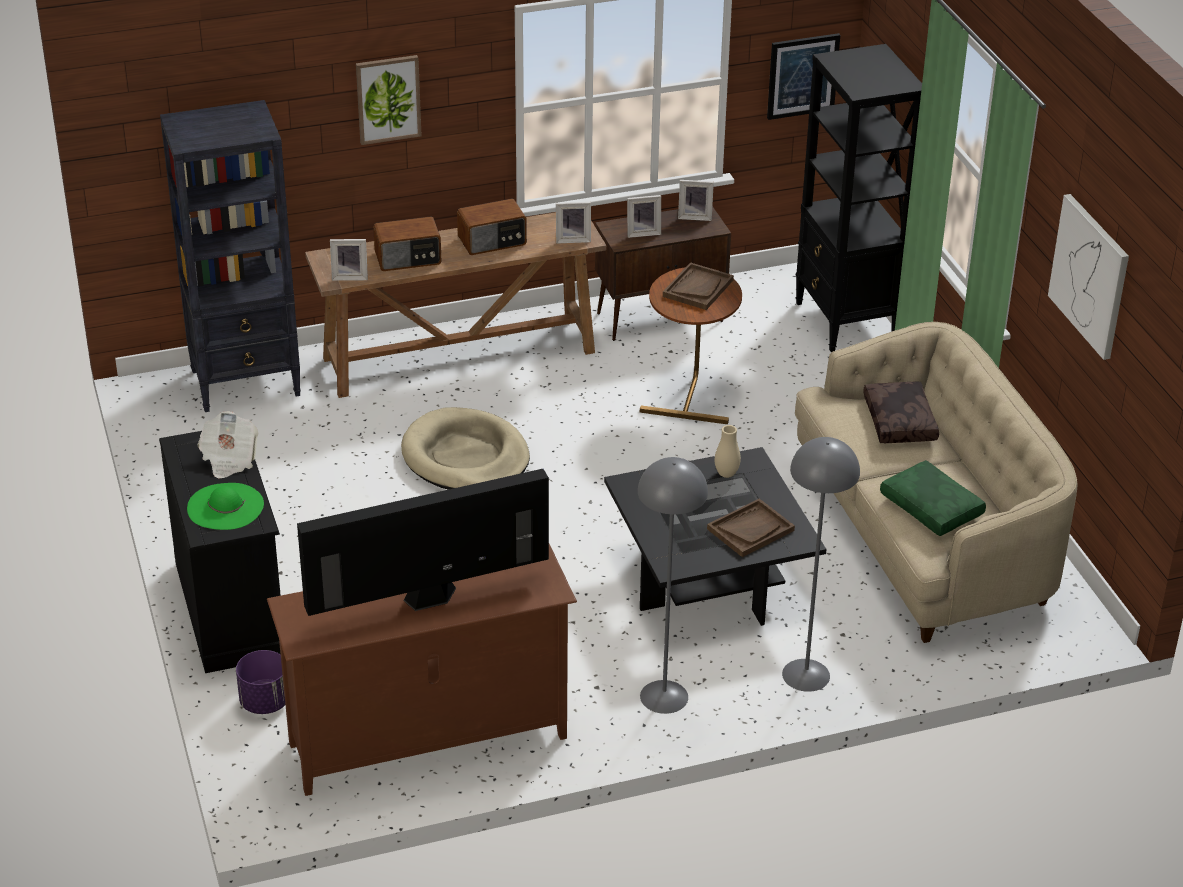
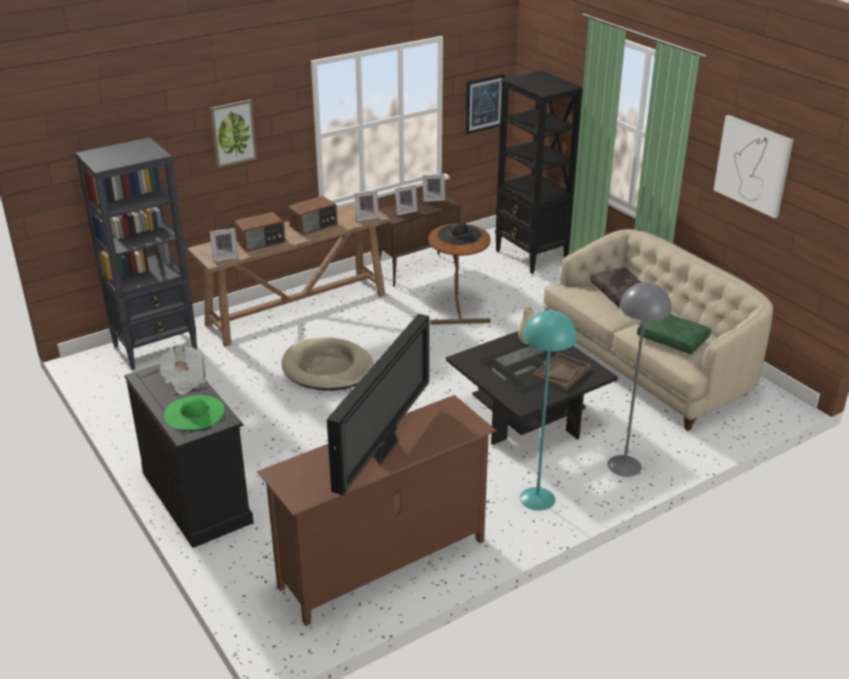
camera: 15 degrees left, 5 degrees down
(265, 702) = (247, 560): purple planter -> none
(428, 600) = (385, 449): television -> television turned 150 degrees clockwise
(663, 697) = (537, 499): grey floor lamp -> turquoise floor lamp
(698, 288) = (459, 234): brown tray -> black hat

